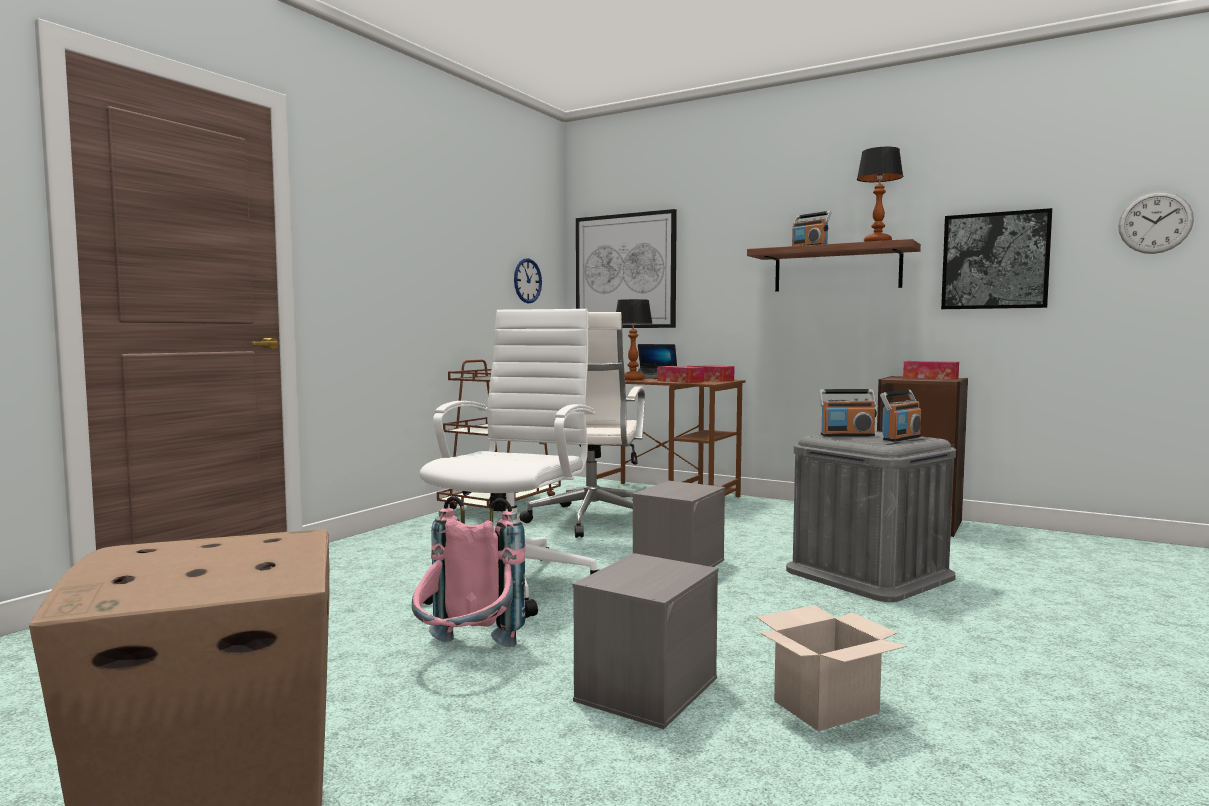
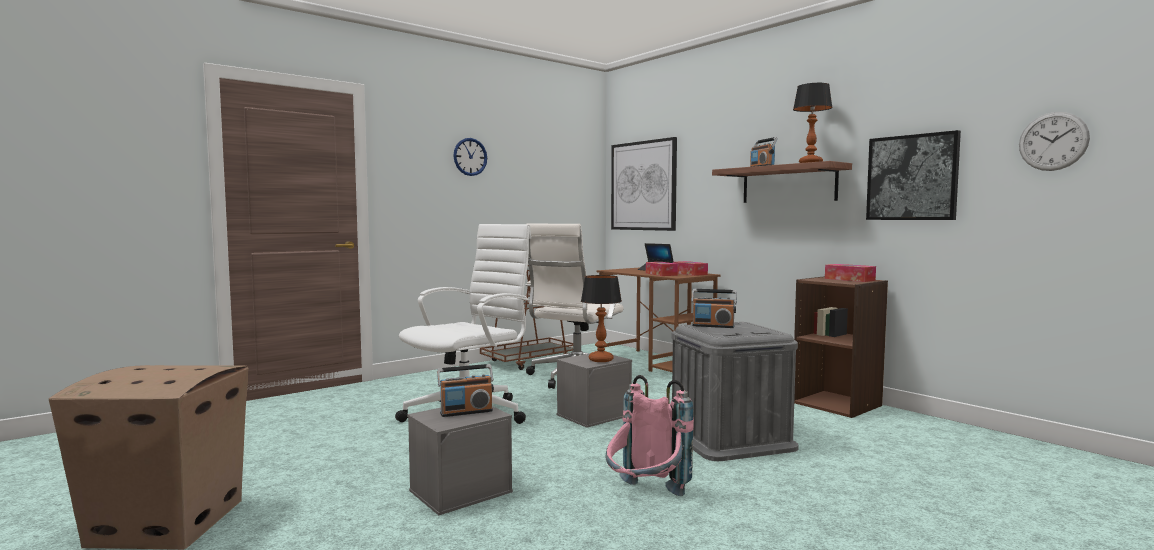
camera: 20 degrees right, 0 degrees up
(466, 656) = (384, 456): pink backpack -> pink backpack (645, 498)
(527, 280) = (567, 194): wall clock -> wall clock (470, 157)
(632, 379) = (631, 271): table lamp -> table lamp (600, 360)
(826, 706) = (558, 520): cardboard box -> none
(901, 438) = (750, 331): radio -> radio (466, 412)

